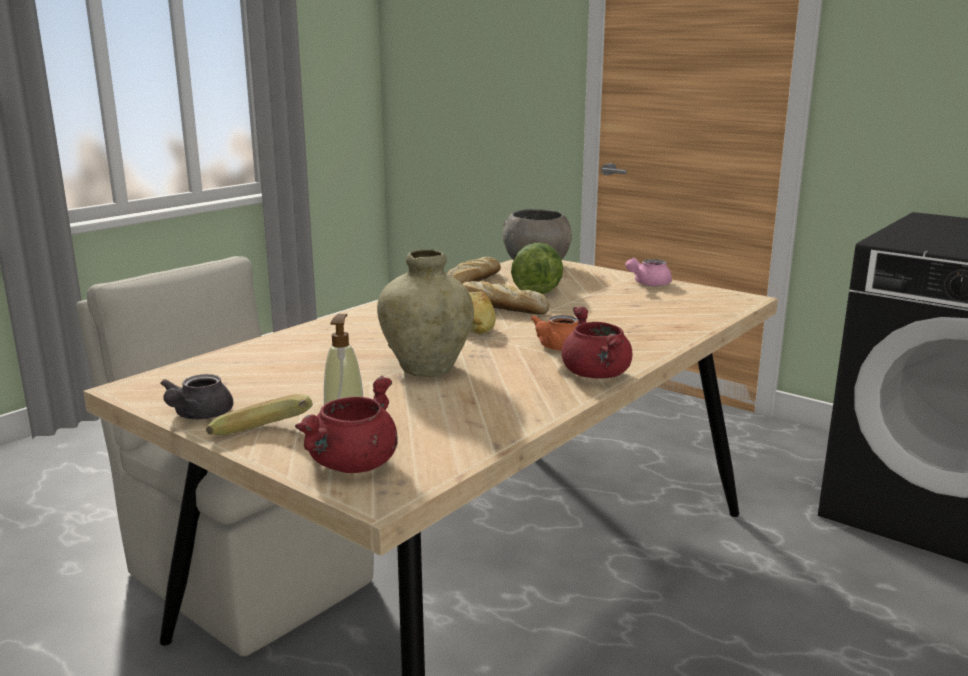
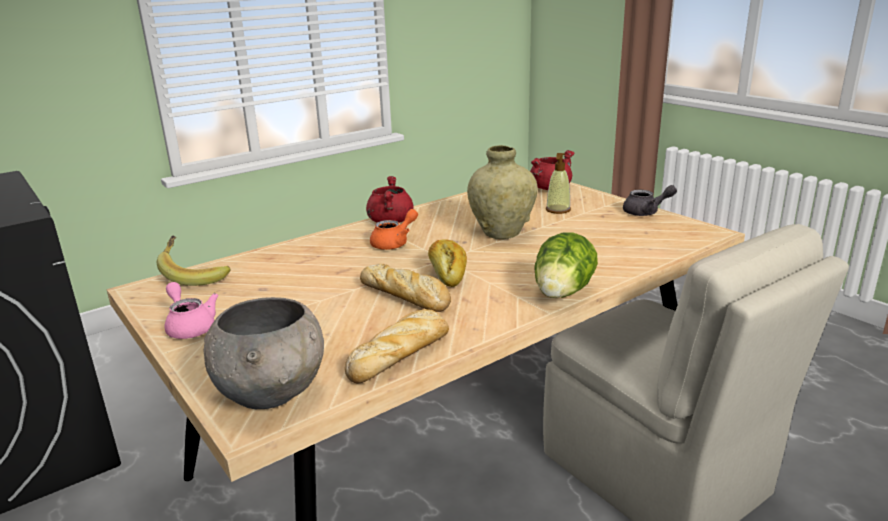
camera: 165 degrees left, 5 degrees up
(197, 416) = (646, 212): grey teapot -> grey teapot turned 60 degrees clockwise
(266, 439) = (597, 199): banana -> banana (195, 275)
(537, 289) = (332, 327): lettuce -> lettuce (562, 294)
(647, 284) = (190, 326): pink teapot -> pink teapot turned 105 degrees counterclockwise

